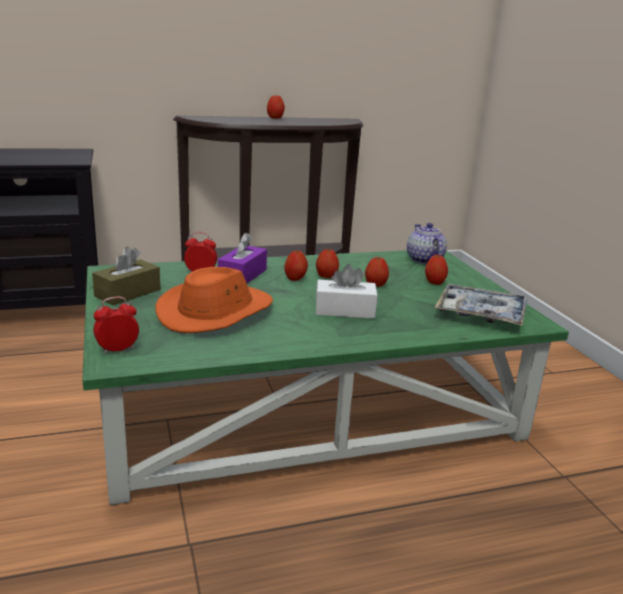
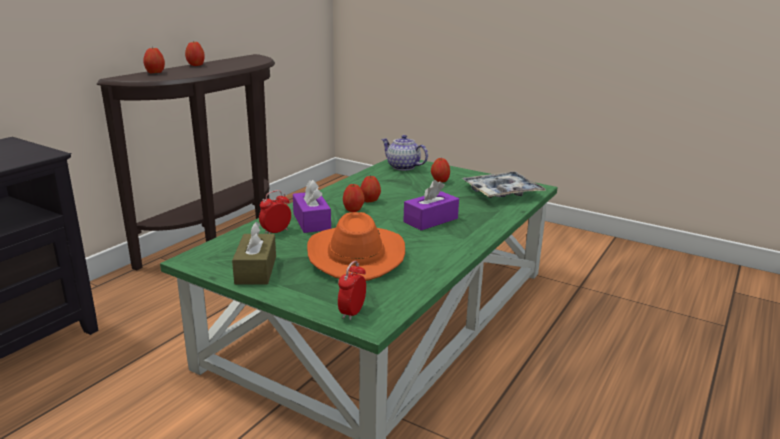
camera: 40 degrees left, 0 degrees up
(344, 310) = (430, 220): white tissue box -> purple tissue box
(375, 285) = (411, 195): apple -> apple (155, 73)

